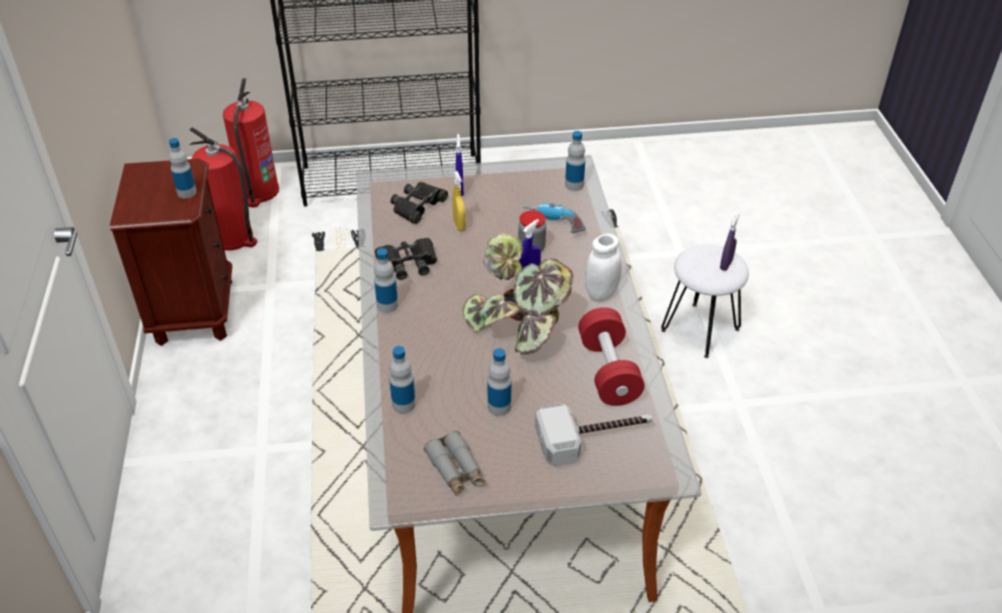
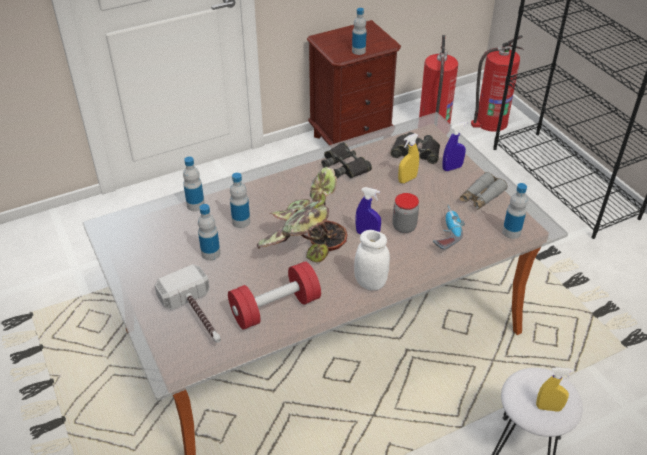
camera: 70 degrees right, 0 degrees up
(387, 305) = (293, 169): bottle -> bottle (241, 221)
(456, 470) = (141, 247): grey binoculars -> grey binoculars (481, 197)
(726, 264) = (548, 407): purple spray bottle -> yellow spray bottle

